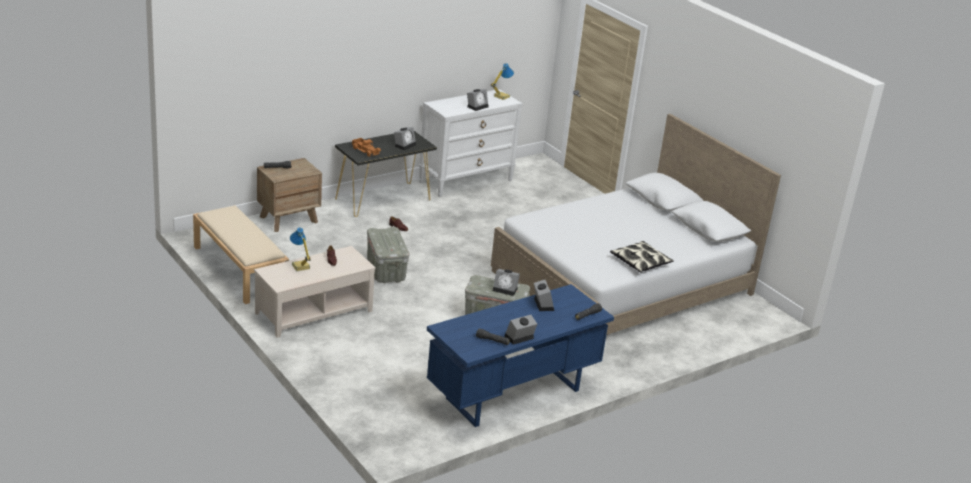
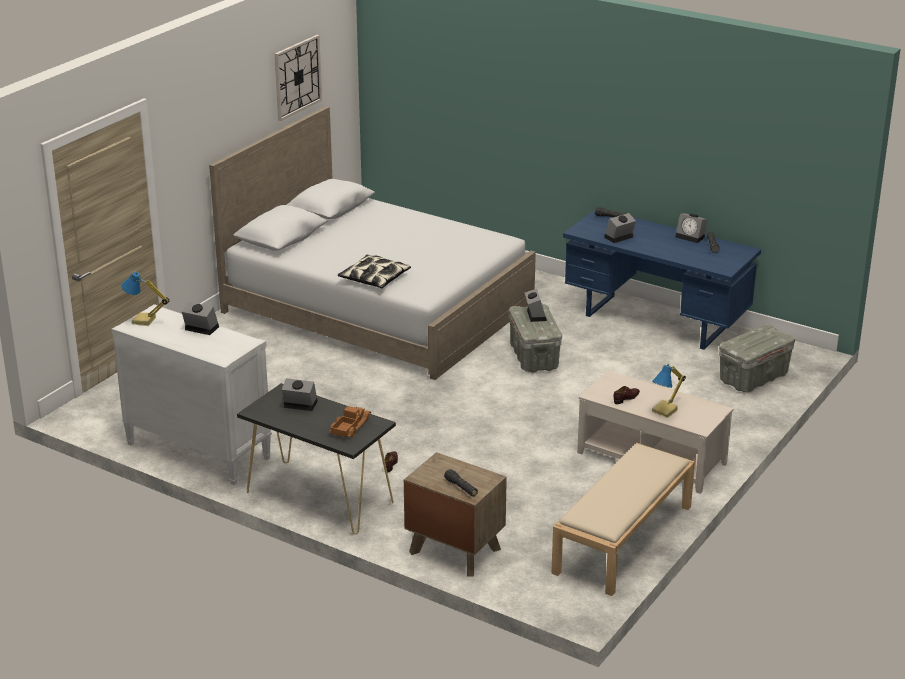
camera: 110 degrees left, 0 degrees up
(385, 270) = (508, 442): grey storage box -> grey storage box (753, 378)
(640, 262) = (448, 228): pillow -> pillow (374, 278)
(767, 127) = (297, 77): none -> wall clock

